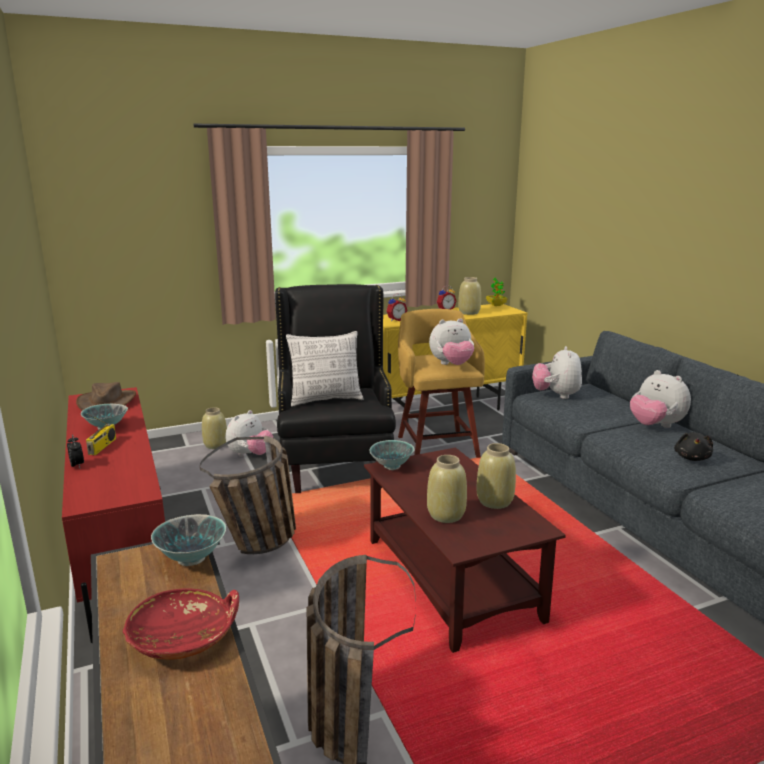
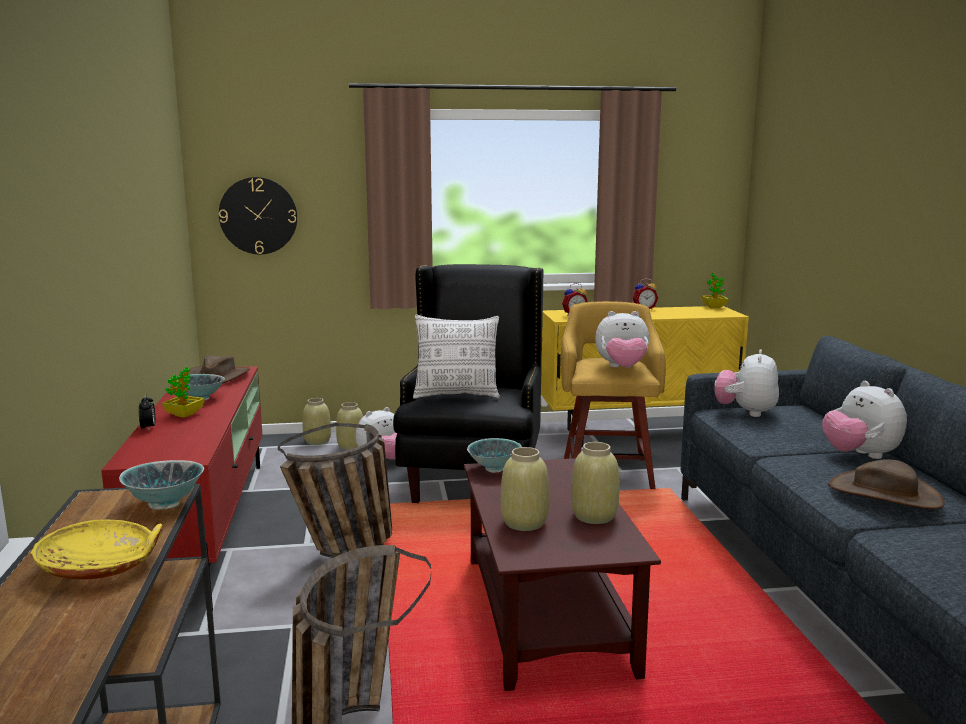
camera: 15 degrees right, 5 degrees down
(102, 447) = (184, 415): radio -> potted plant
(112, 246) = (258, 216): none -> wall clock
(184, 637) = (101, 567): red bowl -> yellow bowl
(469, 313) = (671, 313): beige vase -> beige vase (317, 441)
(692, 458) = (884, 493): black plush toy -> brown hat

